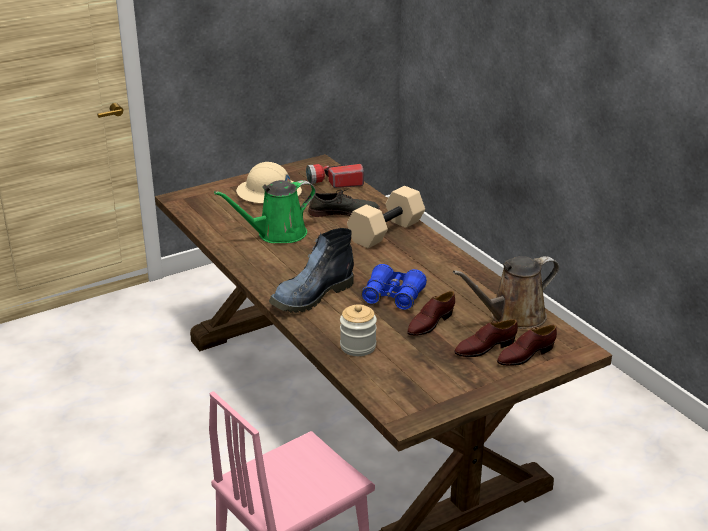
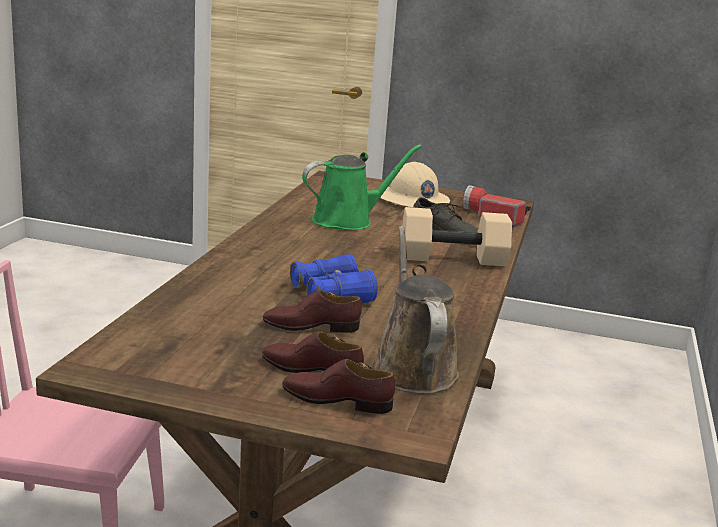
camera: 45 degrees right, 10 degrees down
(277, 234) = (347, 221): green watering can -> green watering can turned 135 degrees clockwise
(311, 297) = (262, 261): boot -> none
(358, 346) = (202, 305): jar -> none
(512, 316) = (412, 368): brown watering can -> brown watering can turned 60 degrees clockwise

